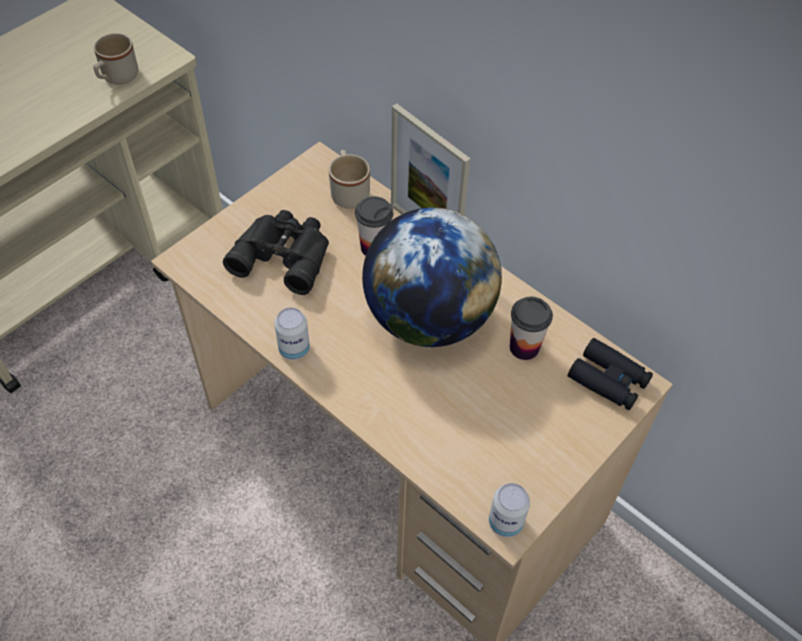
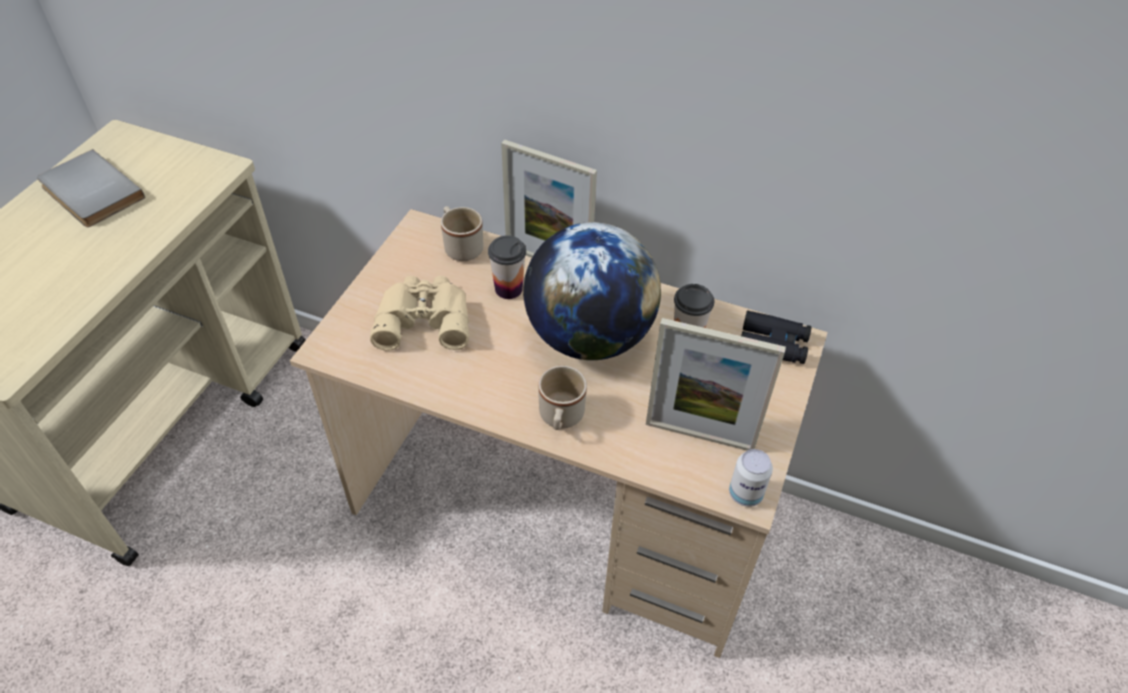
camera: 20 degrees left, 5 degrees down
(45, 55) = (89, 193): none -> grey book
(117, 78) = (178, 197): beige mug -> beige mug (560, 419)
(284, 254) = (424, 318): black binoculars -> beige binoculars
(294, 349) = (475, 401): can -> none
(489, 449) = (699, 435): none -> picture frame

